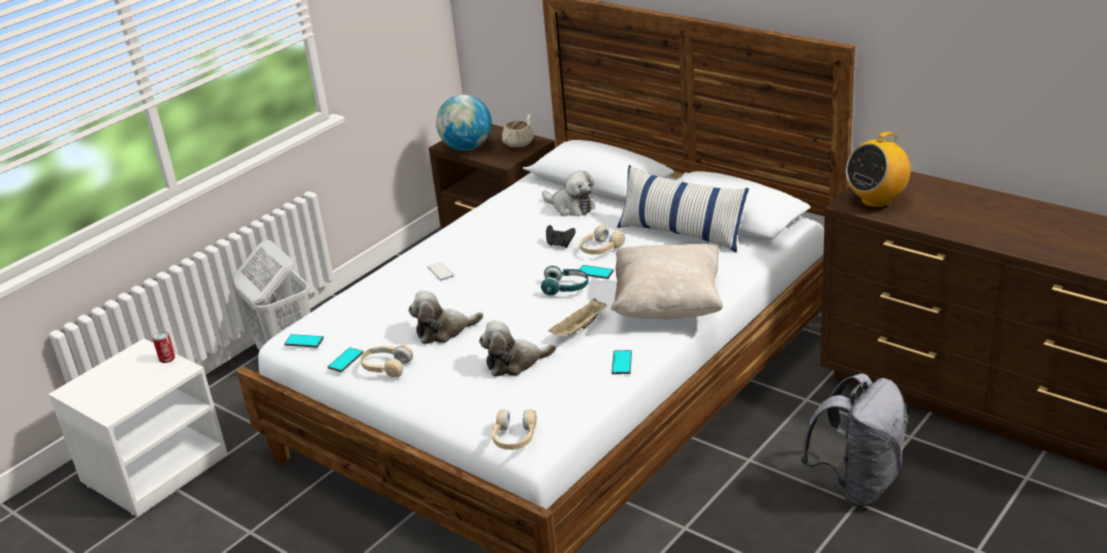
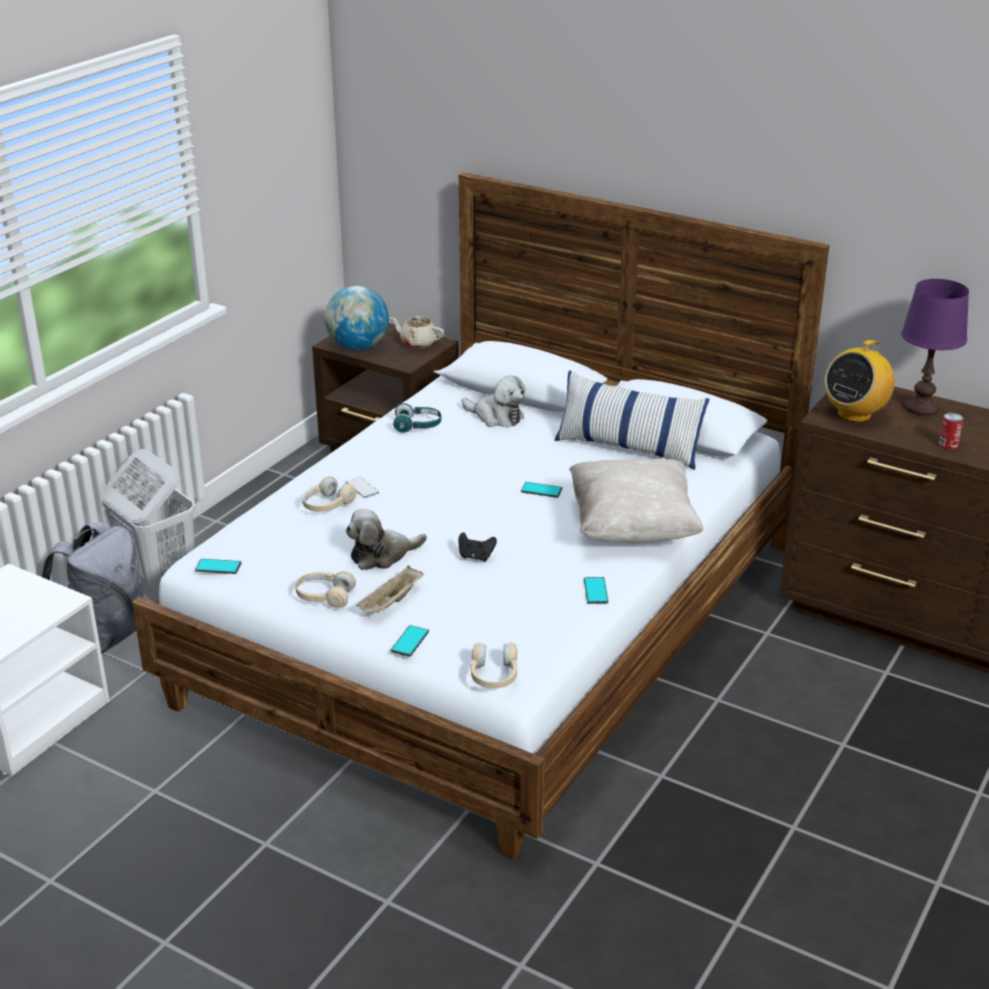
camera: 10 degrees left, 0 degrees up
(167, 358) = (44, 587): can -> can (948, 445)
(345, 360) = (274, 588): phone -> phone (410, 641)
(515, 362) = (474, 591): plush toy -> none
(519, 142) = (417, 343): beige teapot -> beige teapot turned 90 degrees counterclockwise
(560, 244) = (494, 458): black game controller -> black game controller (476, 557)
(565, 288) = (512, 508): turquoise headphones -> turquoise headphones (417, 426)
(579, 329) = (538, 554): beige tray -> beige tray (391, 603)
(600, 249) = (541, 464): beige headphones -> beige headphones (327, 505)
(857, 485) = (840, 725): grey backpack -> grey backpack (105, 636)
(942, 194) = (922, 408): none -> purple table lamp

